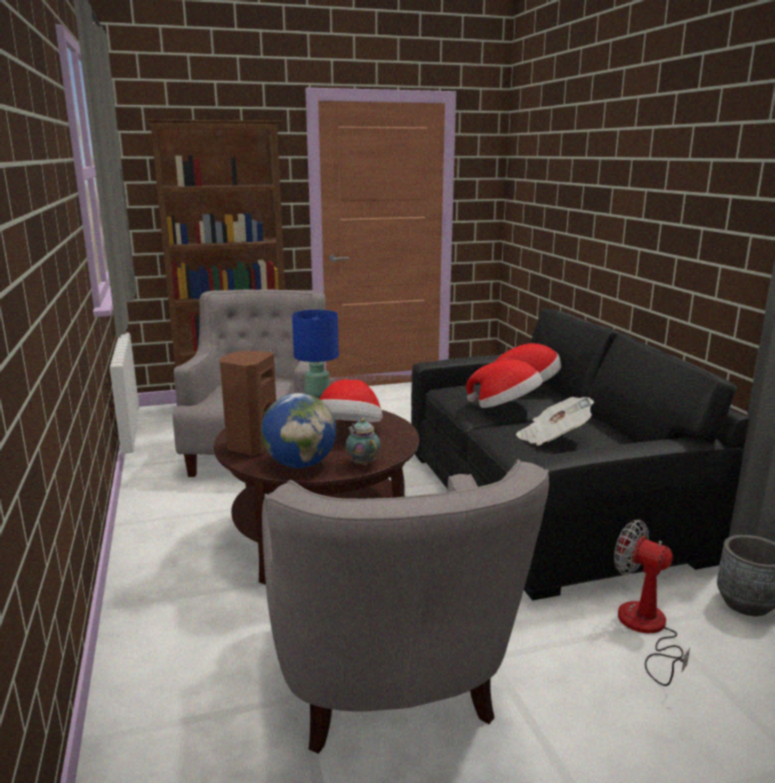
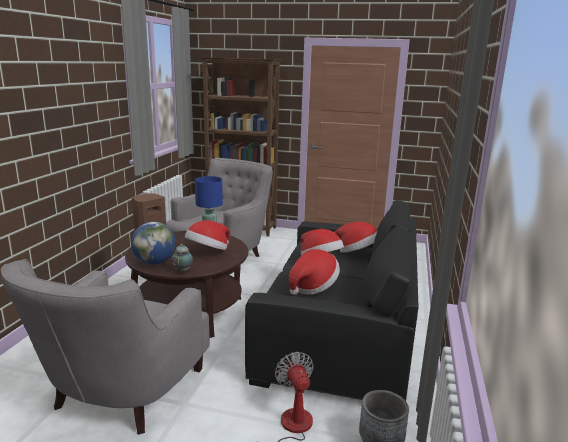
camera: 30 degrees right, 0 degrees up
(552, 438) = (312, 286): newspaper -> hat

